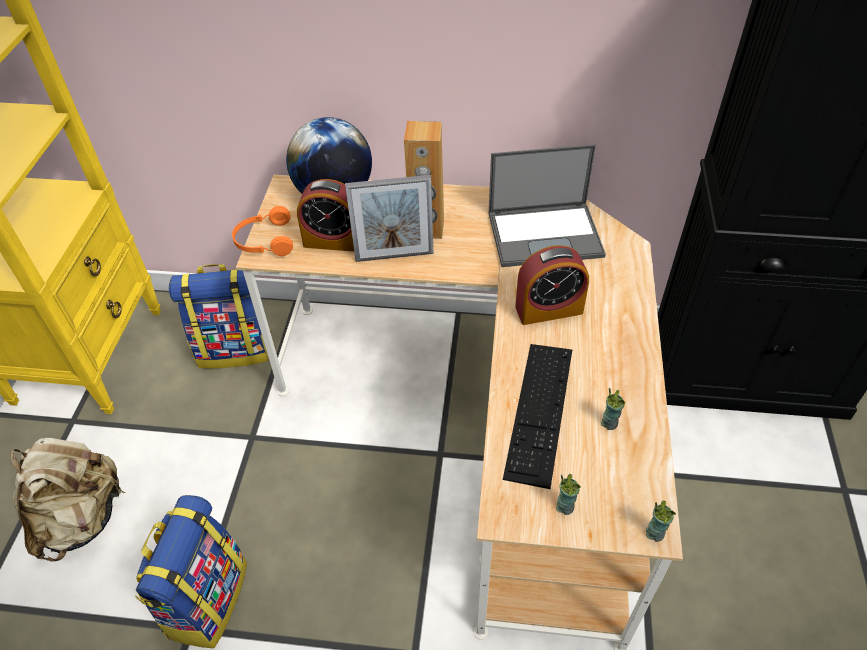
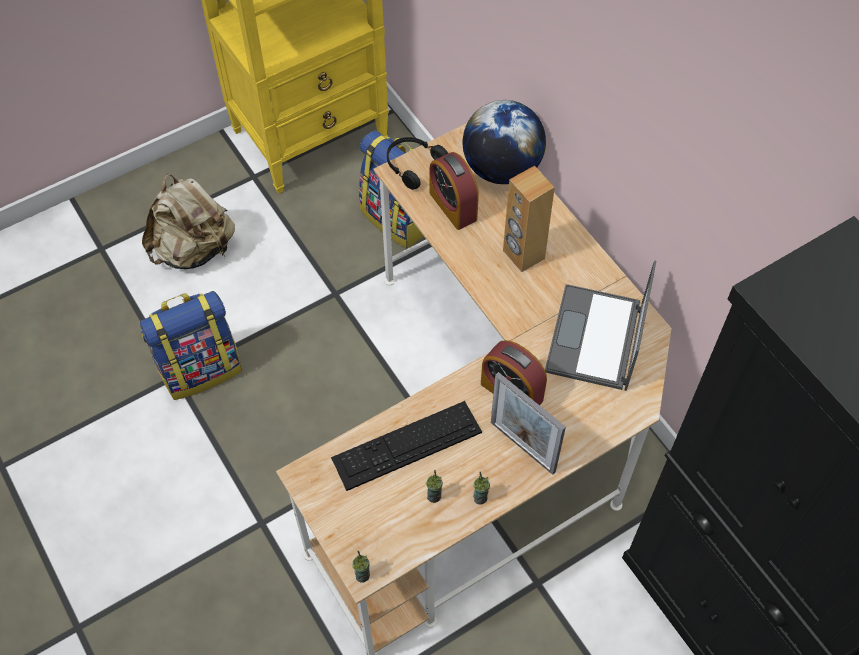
camera: 50 degrees right, 10 degrees up
(264, 241) = (412, 164): orange headphones -> black headphones
(394, 256) = (473, 255): picture frame -> picture frame (522, 447)
(546, 234) = (595, 339): laptop -> laptop turned 60 degrees clockwise
(565, 506) = (340, 508): cup -> cup (480, 497)

